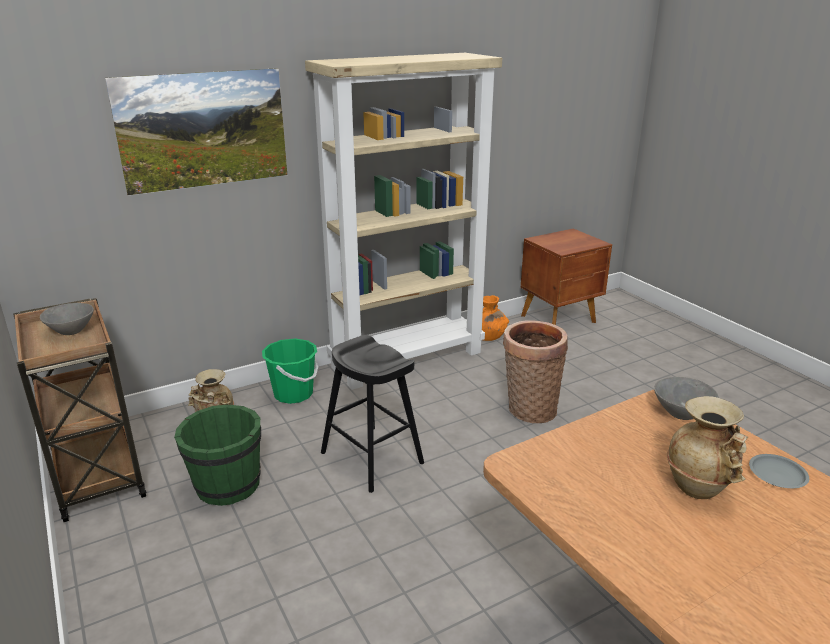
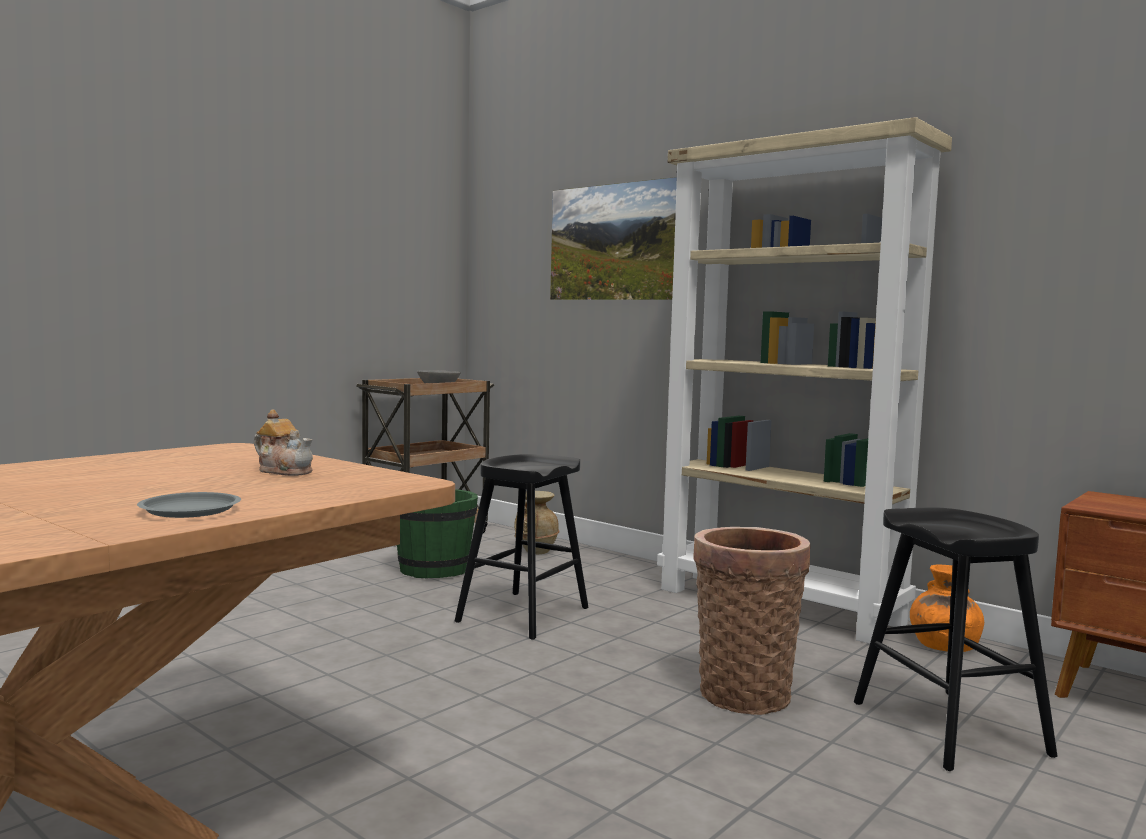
camera: 70 degrees right, 20 degrees down
(293, 394) = (619, 568): green bucket -> none
(579, 371) = (948, 728): none -> black stool
(635, 442) = (285, 471): none -> teapot
(682, 413) = (373, 486): grey bowl -> none
(699, 487) = (167, 485): beige vase -> none

